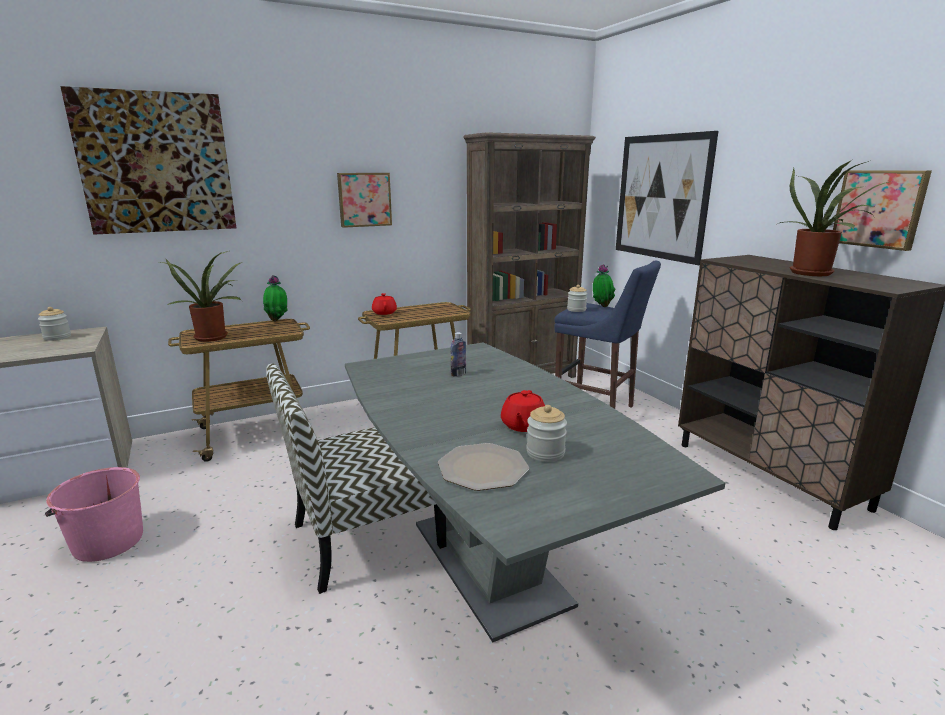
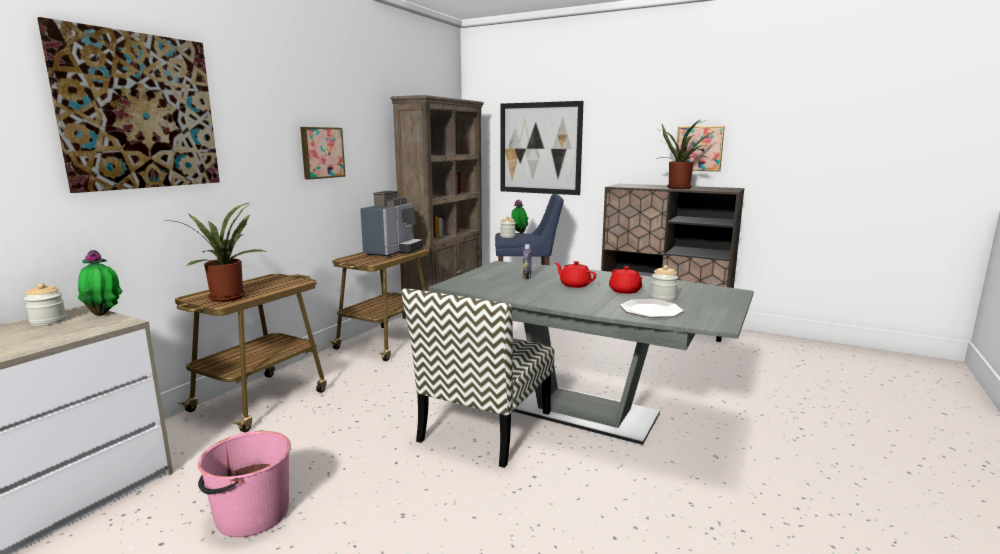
camera: 35 degrees left, 5 degrees down
(277, 320) = (264, 276): potted plant -> potted plant (104, 314)
(384, 312) = (355, 258): red teapot -> red teapot (574, 285)
(433, 310) = (393, 251): none -> coffee machine

